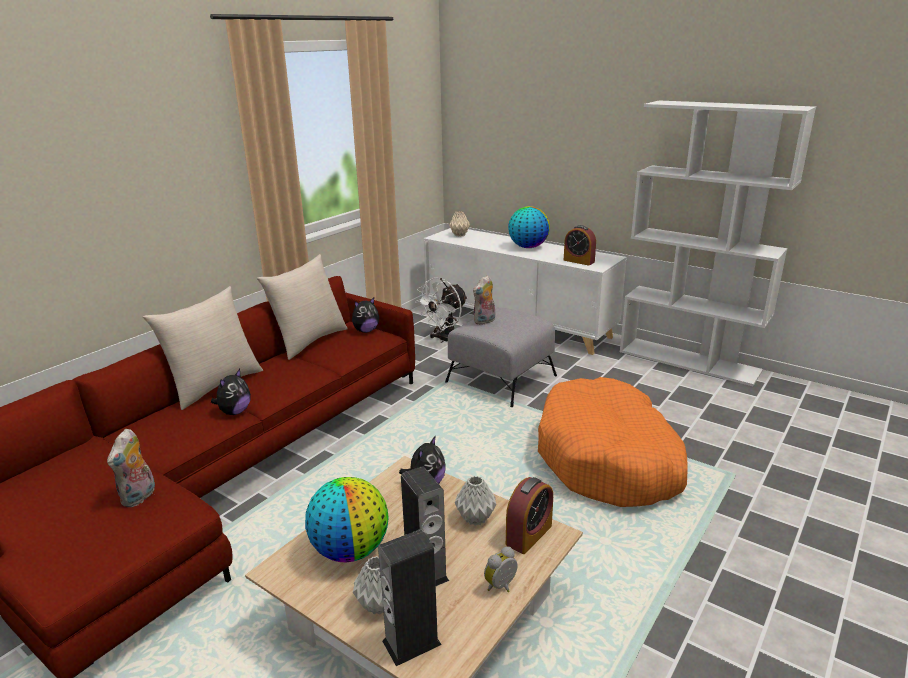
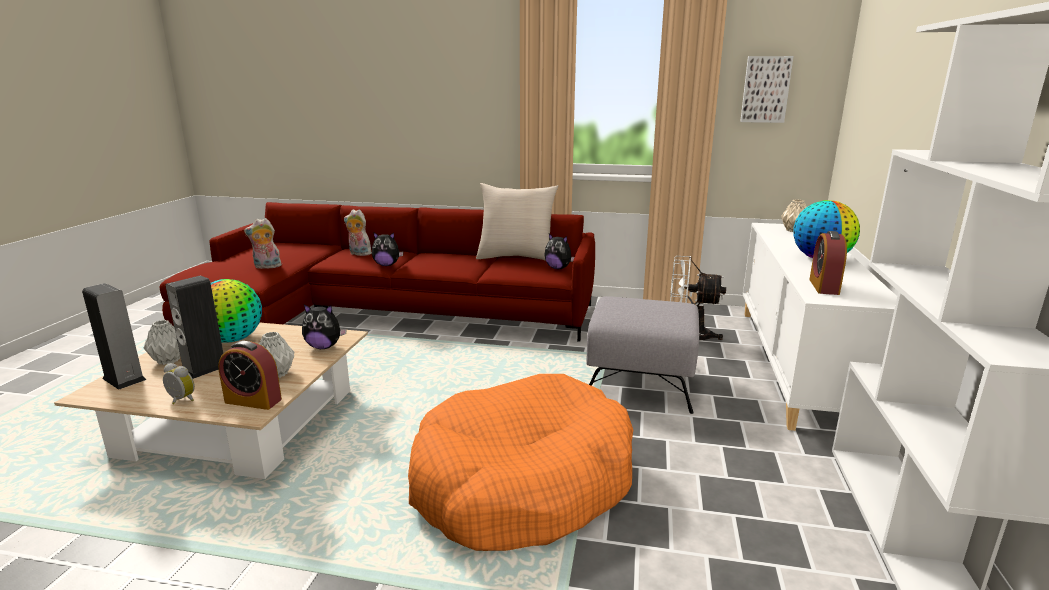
camera: 65 degrees right, 5 degrees down
(214, 385) = (419, 252): beige pillow -> none
(405, 129) = (765, 89): none -> picture
(484, 321) = (635, 301): plush toy -> plush toy (358, 254)

